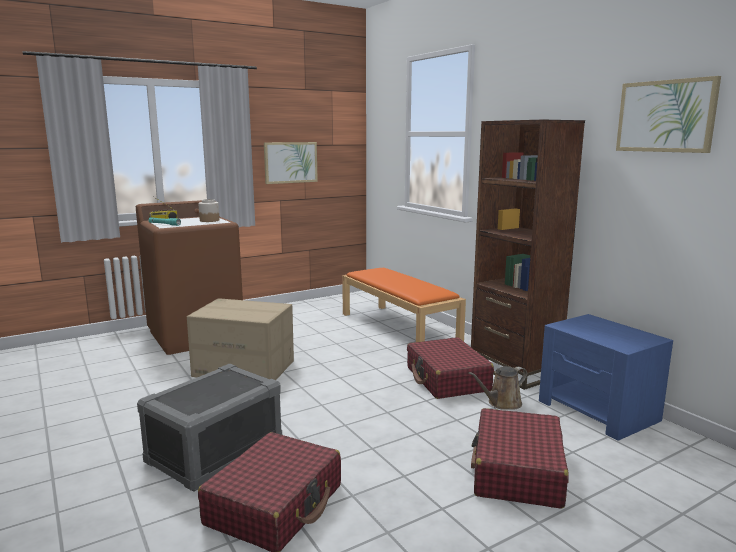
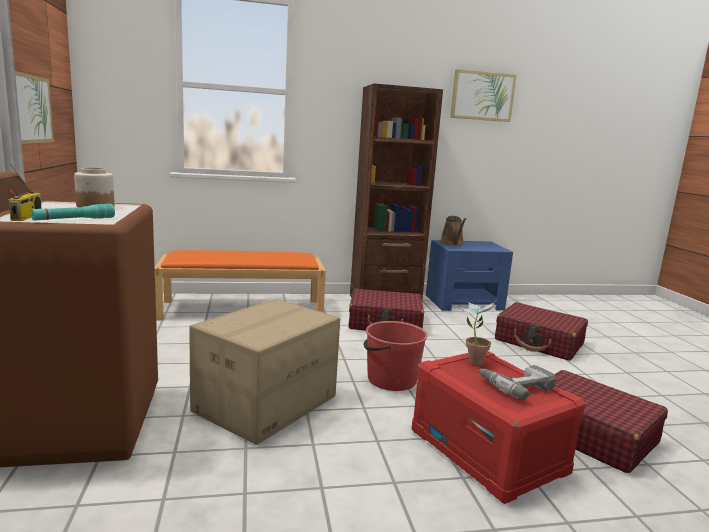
camera: 70 degrees left, 0 degrees up
(204, 397) = (515, 385): none -> power drill
(215, 452) = (488, 452): grey storage box -> red storage box
(248, 379) = (472, 359): none -> potted plant
(316, 400) = (391, 379): none -> red bucket
(502, 403) = (440, 320): brown watering can -> brown watering can (452, 243)

